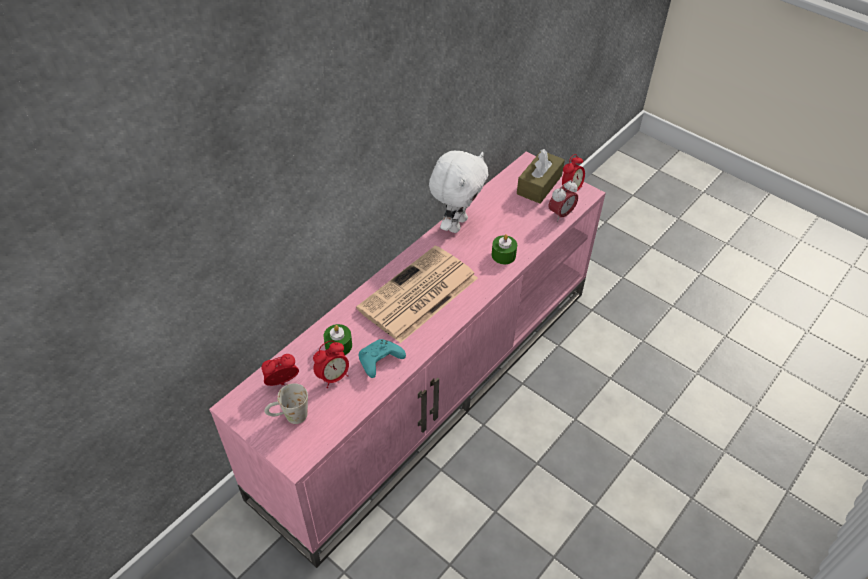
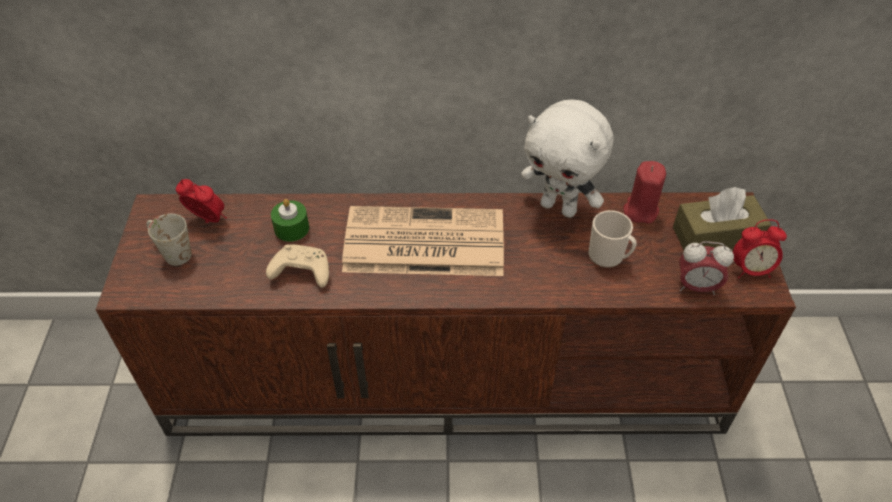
camera: 50 degrees right, 0 degrees up
(333, 377) = (248, 251): alarm clock -> none
(379, 362) = (300, 272): turquoise game controller -> beige game controller
(430, 384) = (449, 376): pink tv stand -> brown tv stand
(456, 224) = (559, 207): white plush toy -> white plush toy turned 45 degrees clockwise
(493, 197) = (640, 211): none -> red candle
(503, 255) = (564, 276): green candle -> none
(509, 230) = (609, 257): none -> mug

